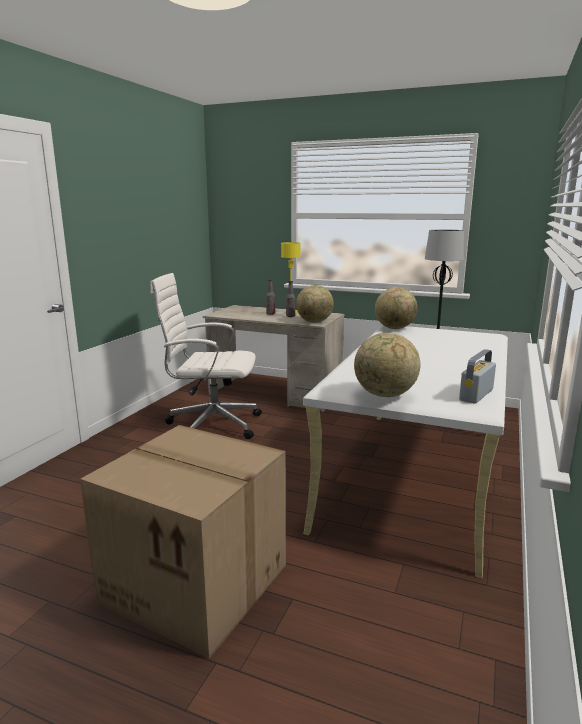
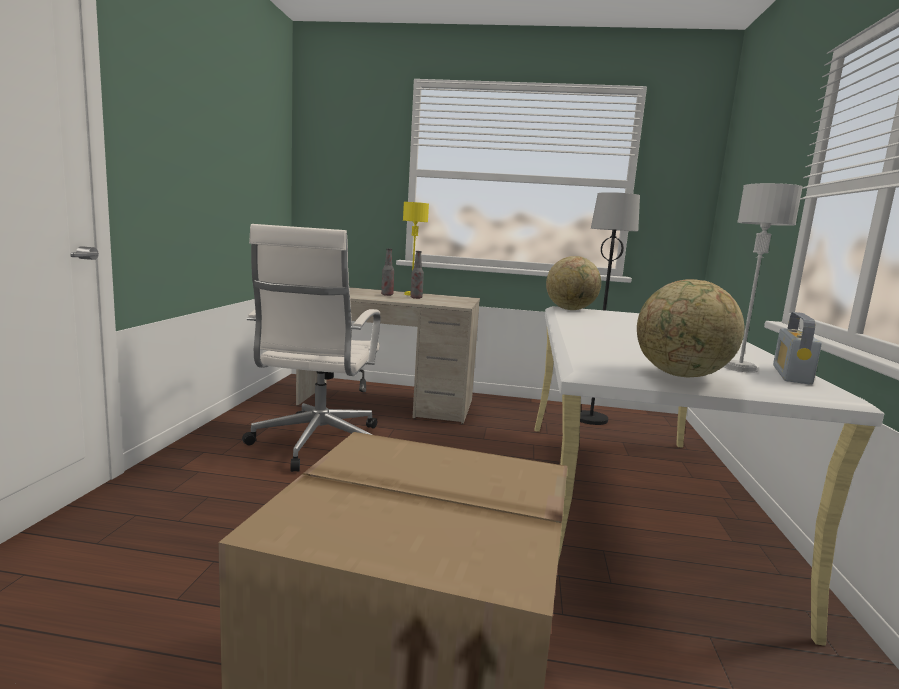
camera: 15 degrees left, 5 degrees down
(211, 424) = (317, 444): white office chair -> white office chair turned 75 degrees counterclockwise
(314, 322) = (454, 304): globe -> none
(443, 388) = (739, 368): none -> grey table lamp

